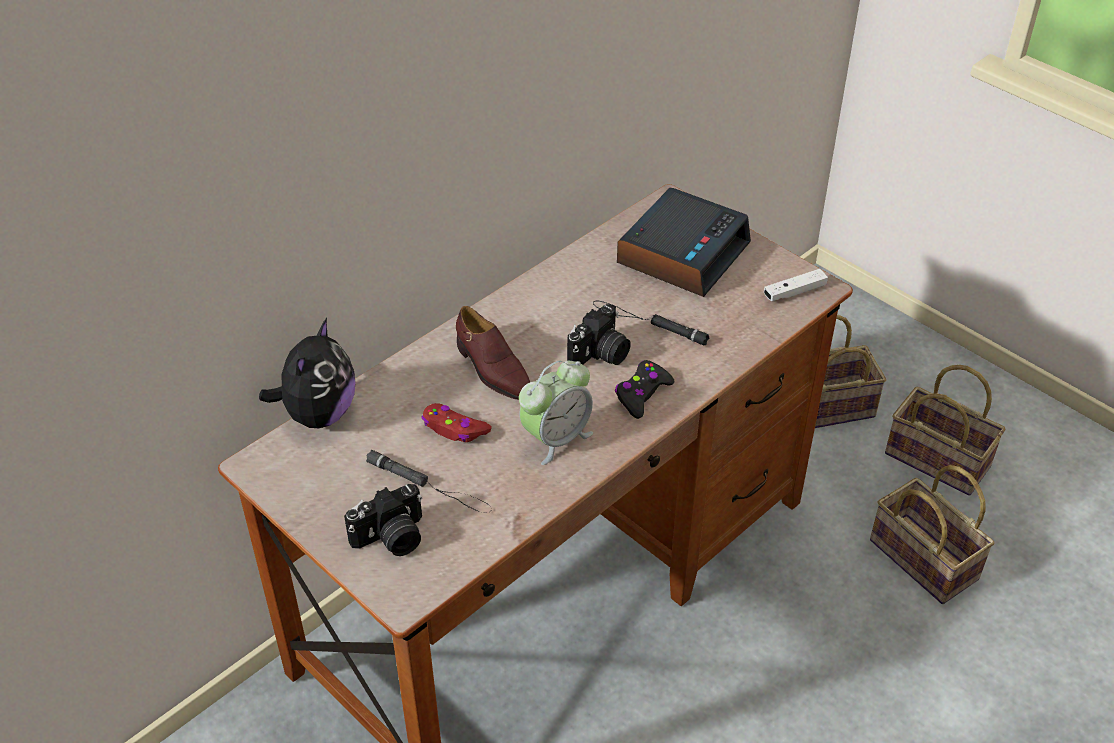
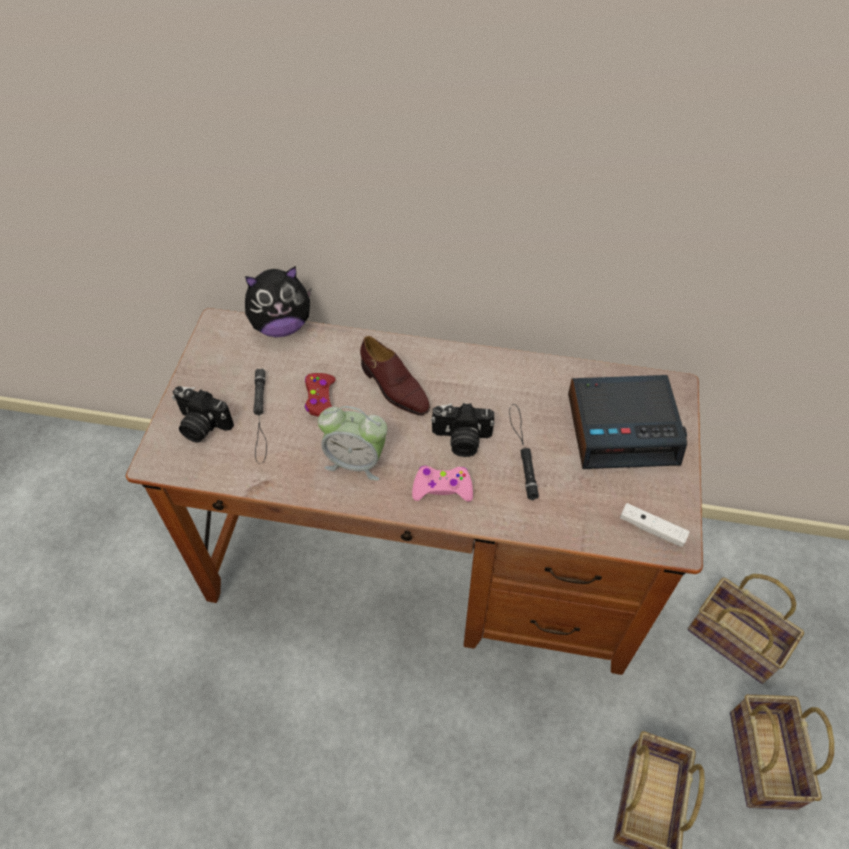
camera: 55 degrees right, 10 degrees up
(492, 369) = (394, 387): brown shoe -> brown shoe turned 60 degrees counterclockwise
(642, 394) = (442, 488): black game controller -> pink game controller

